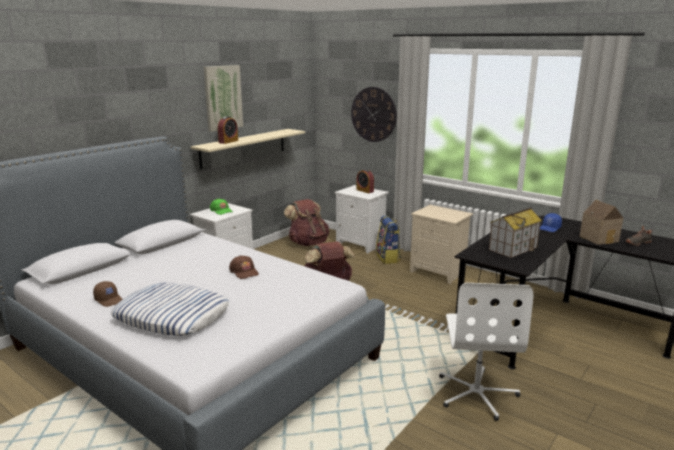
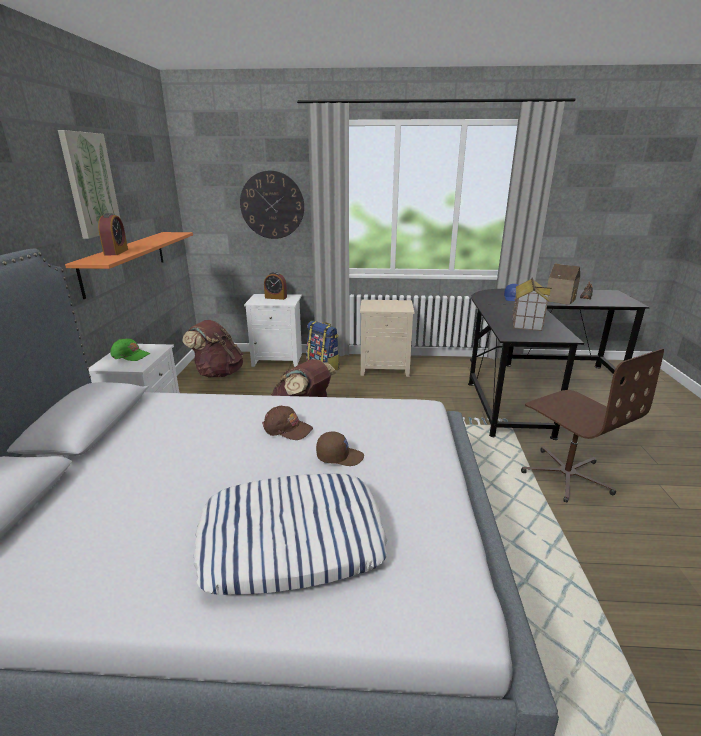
camera: 35 degrees left, 5 degrees up
(109, 300) = (132, 561): brown cap -> brown cap (339, 456)
(244, 148) = (125, 261): beige shelf -> orange shelf
(477, 393) = (566, 475): white office chair -> brown office chair

